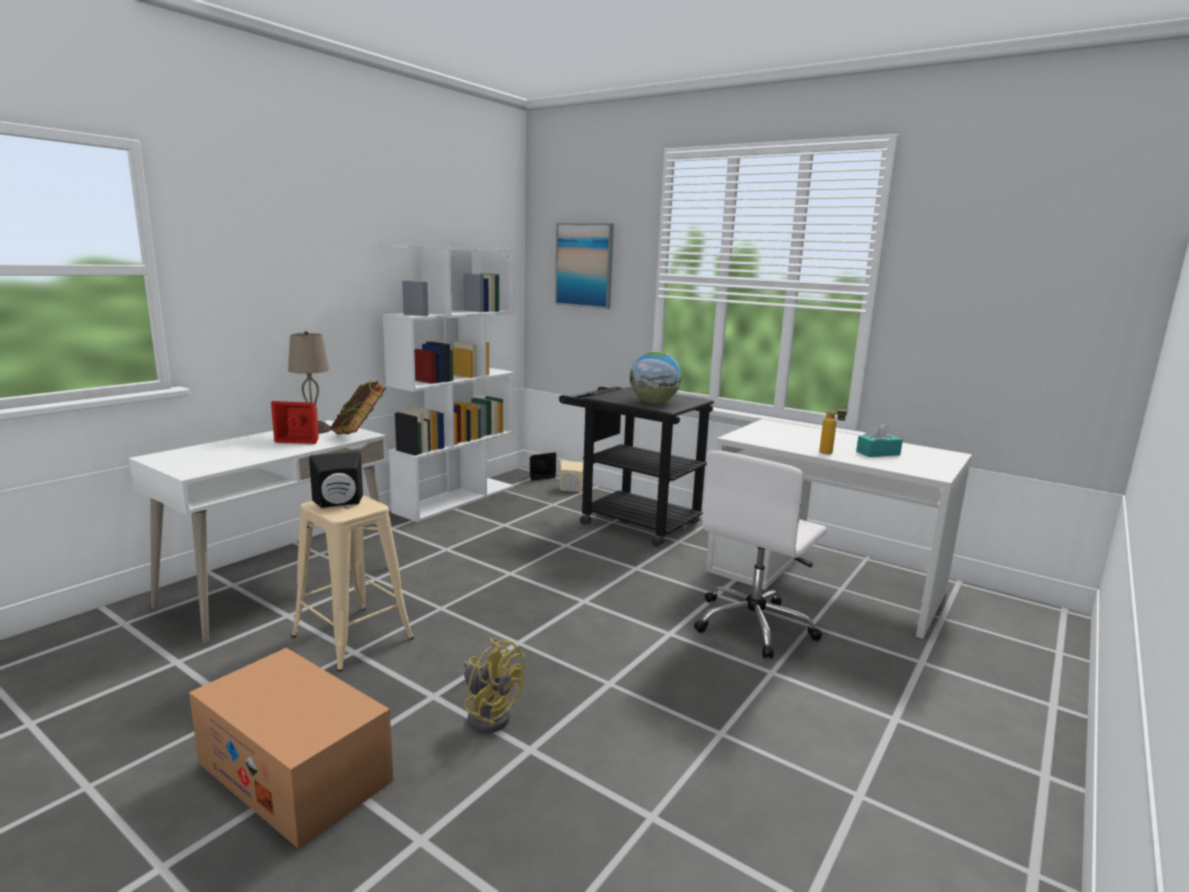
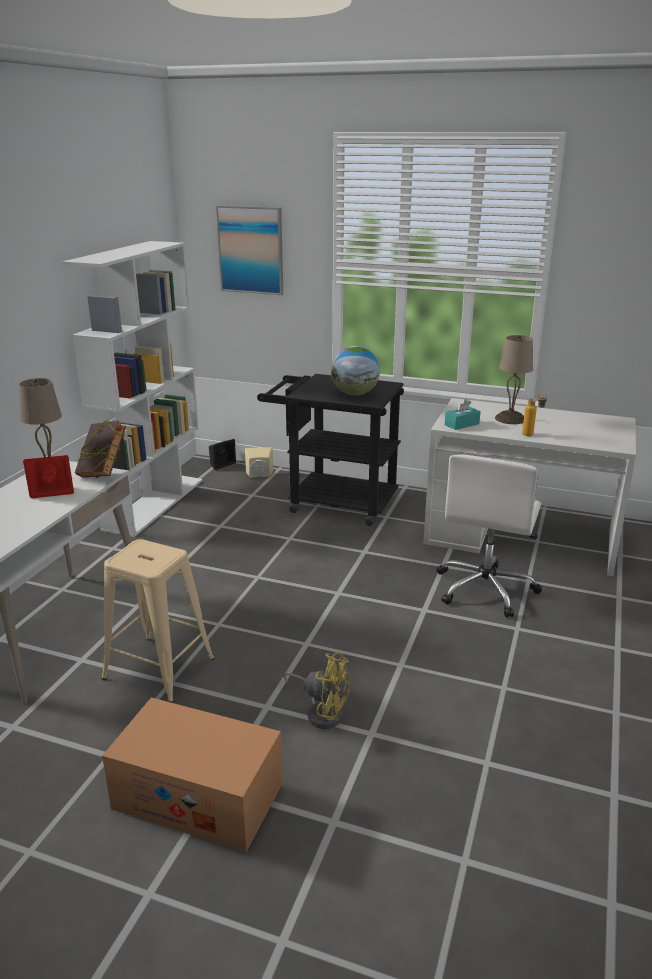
camera: 15 degrees left, 10 degrees up
(339, 503) = (140, 556): black speaker -> none
(816, 439) = (510, 418): none -> beige table lamp
(878, 453) = (567, 428): turquoise tissue box -> turquoise tissue box (461, 424)

